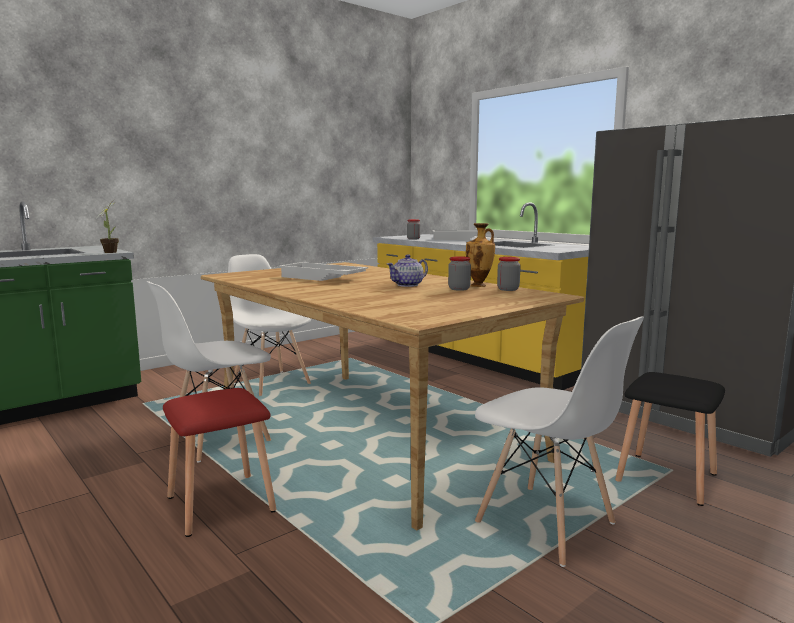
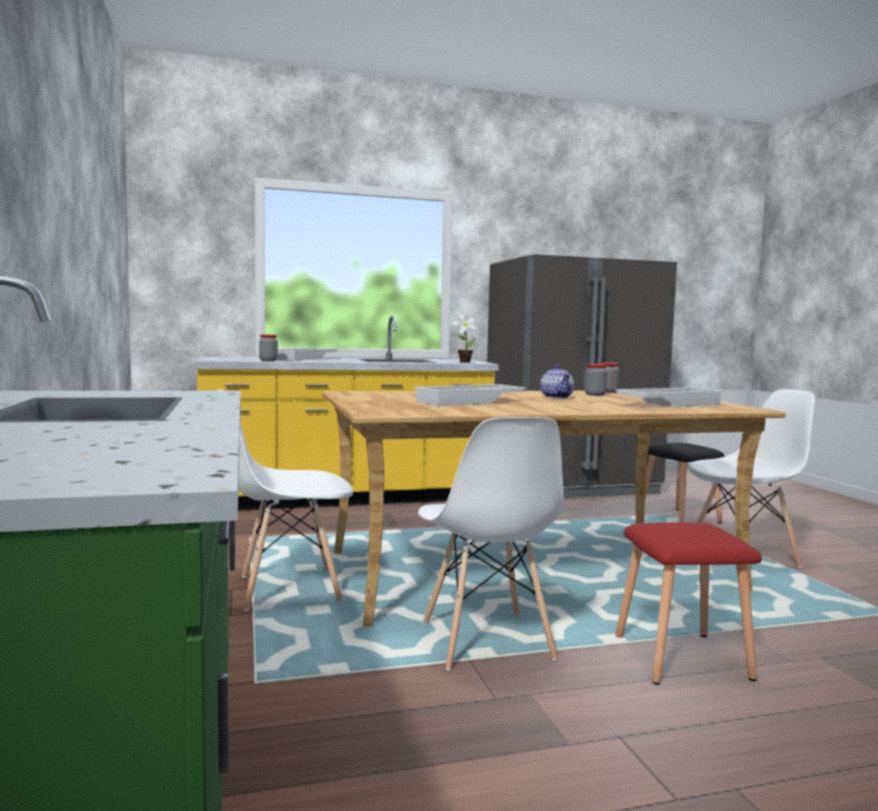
camera: 65 degrees left, 5 degrees down
(110, 252) = (212, 393): potted plant -> potted plant (463, 362)
(412, 303) = (669, 404): none -> white tray
(479, 285) = (580, 392): vase -> none

